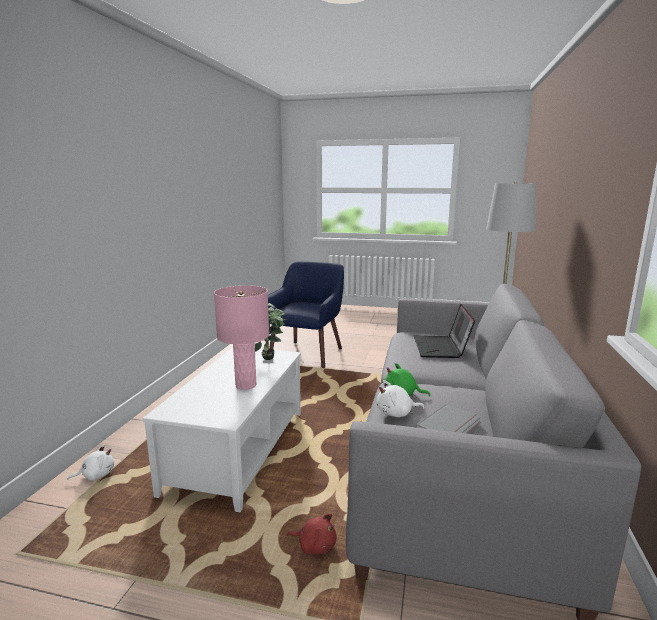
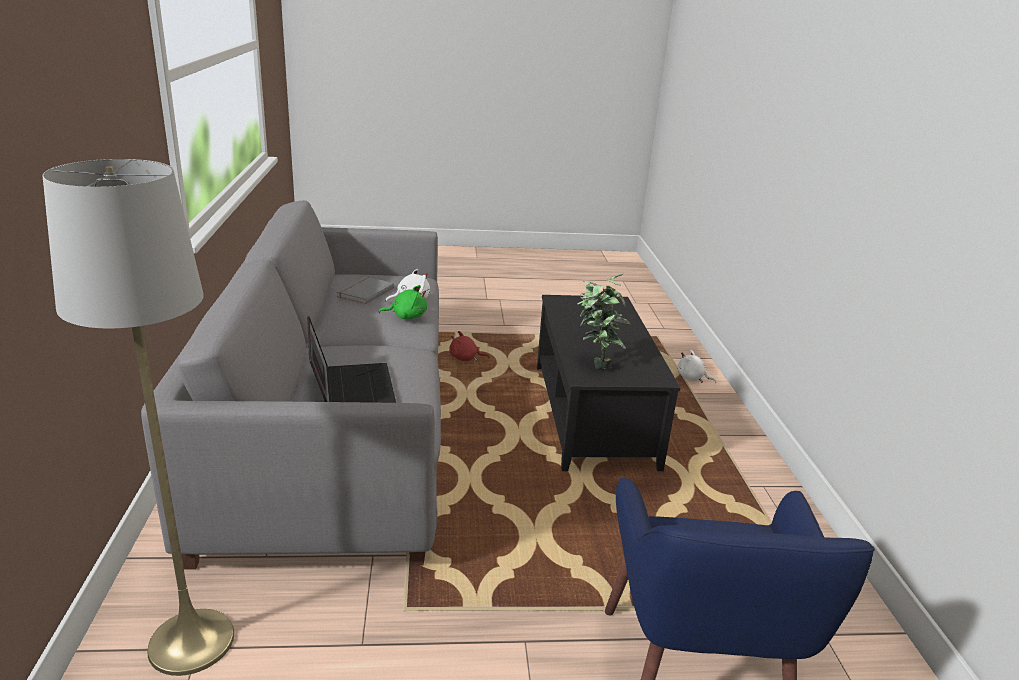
camera: 160 degrees right, 10 degrees up
(96, 475) = (692, 378): white plush toy -> white plush toy turned 75 degrees clockwise
(239, 450) = (591, 414): white coffee table -> black coffee table
(245, 385) = (582, 329): pink table lamp -> none

